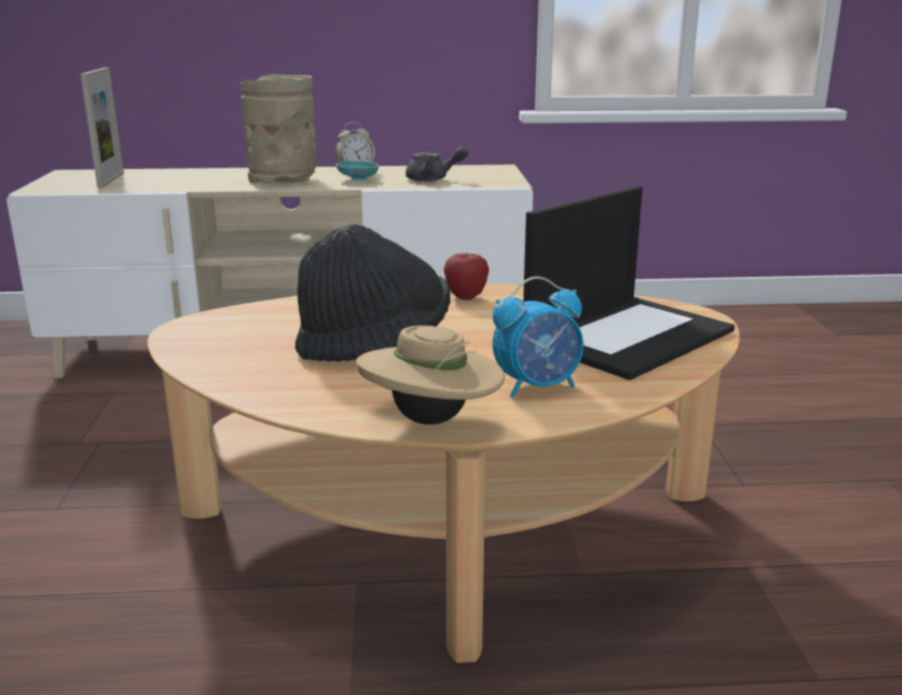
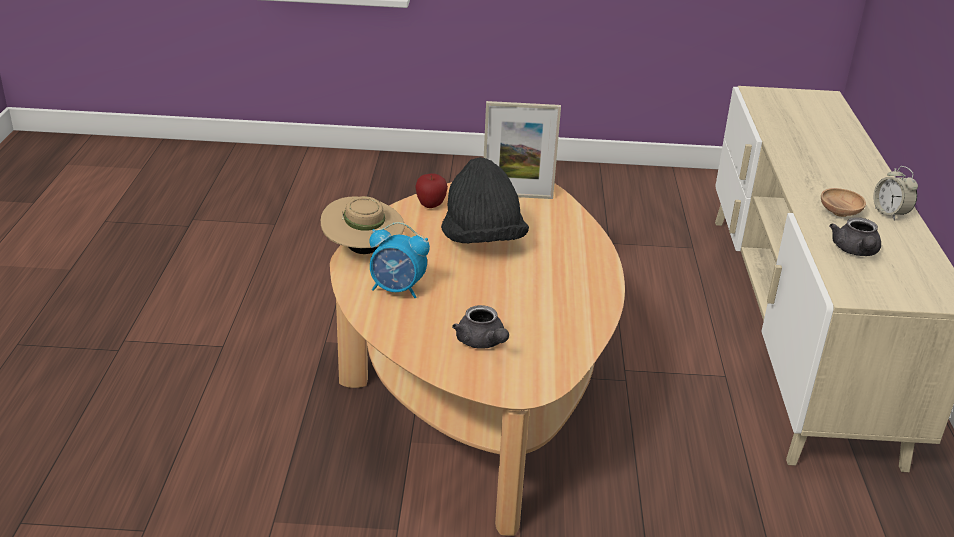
camera: 95 degrees right, 10 degrees up
(111, 180) = (799, 112): picture frame -> picture frame (517, 196)
(284, 179) = (826, 178): beige vase -> none
(357, 179) = (840, 212): turquoise bowl -> brown bowl
(466, 297) = (583, 283): apple -> apple (431, 205)
(538, 387) = (397, 290): alarm clock -> alarm clock turned 60 degrees counterclockwise
(628, 335) = (482, 343): laptop -> grey teapot

